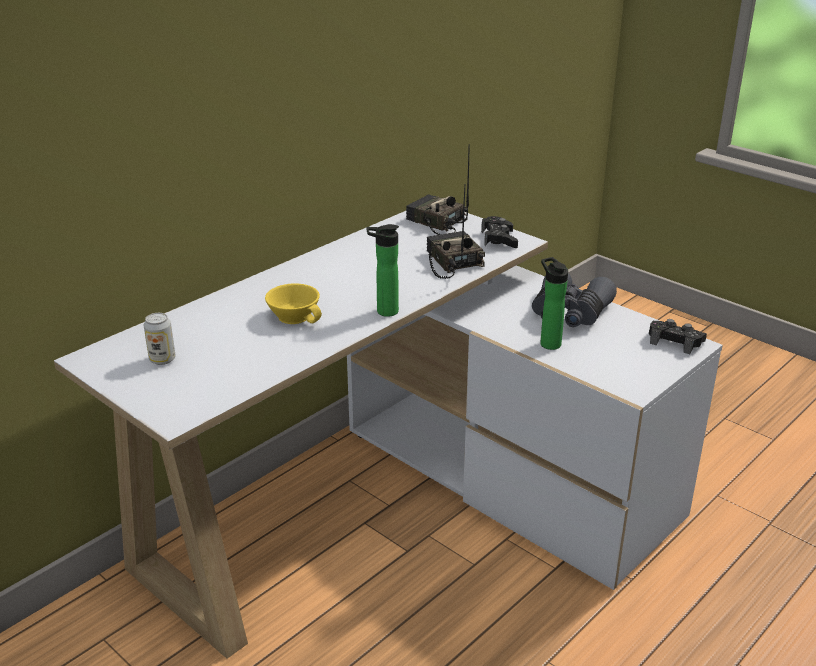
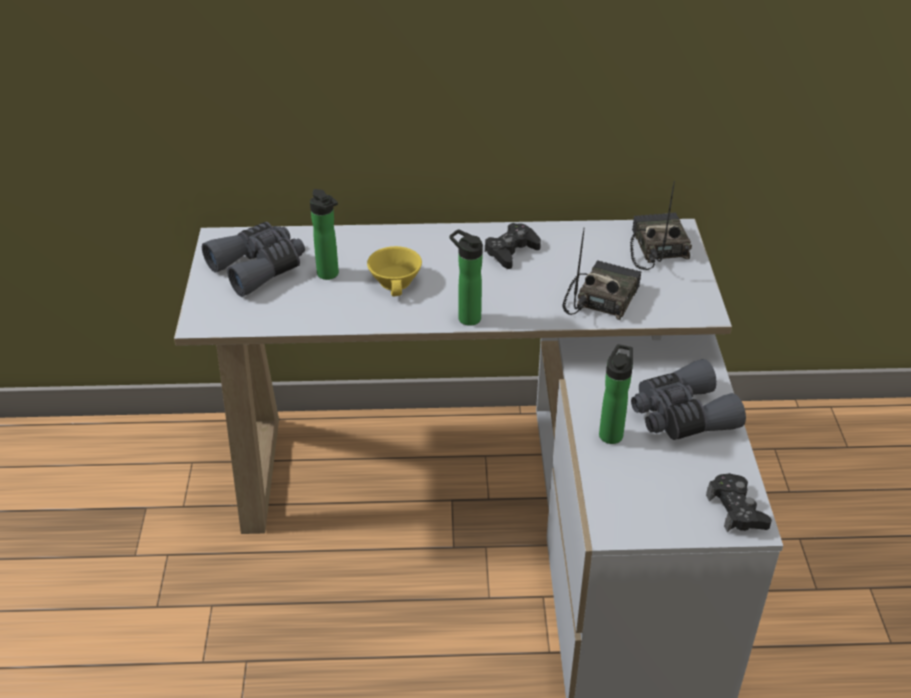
camera: 45 degrees right, 10 degrees up
(162, 359) = (259, 267): can -> grey binoculars
(234, 336) = (330, 275): none -> bottle
(499, 239) = (685, 297): black game controller -> black game controller (511, 251)

